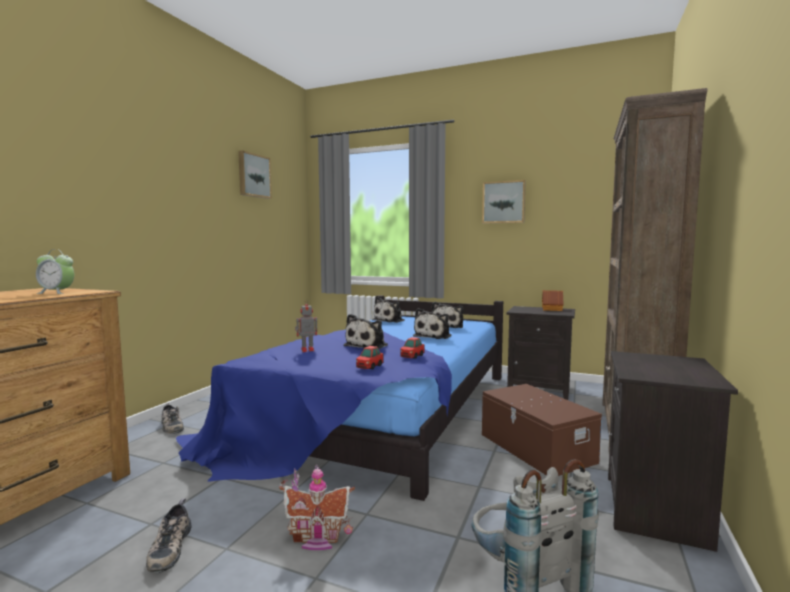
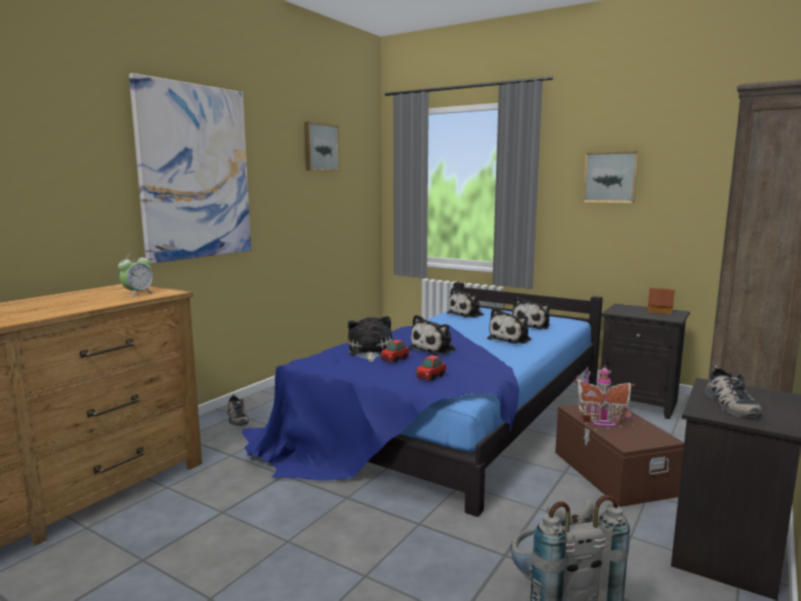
camera: 10 degrees right, 5 degrees up
(56, 292) = (138, 293): alarm clock -> alarm clock turned 75 degrees counterclockwise
(128, 183) = (195, 172): none -> picture
(169, 547) = (238, 534): shoe -> shoe (728, 404)
(306, 350) = (369, 352): toy robot -> plush toy
(317, 539) = (369, 542): toy house -> toy house (601, 421)
(412, 356) = (478, 366): toy car -> toy car (394, 359)

